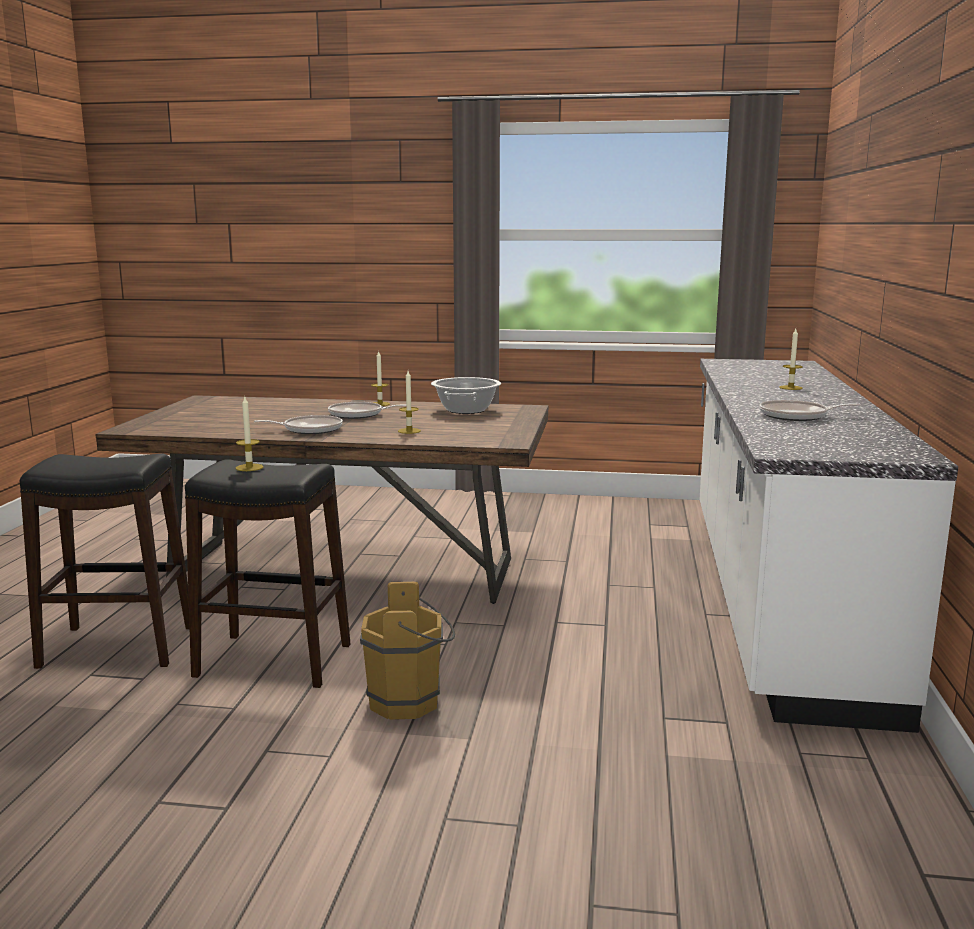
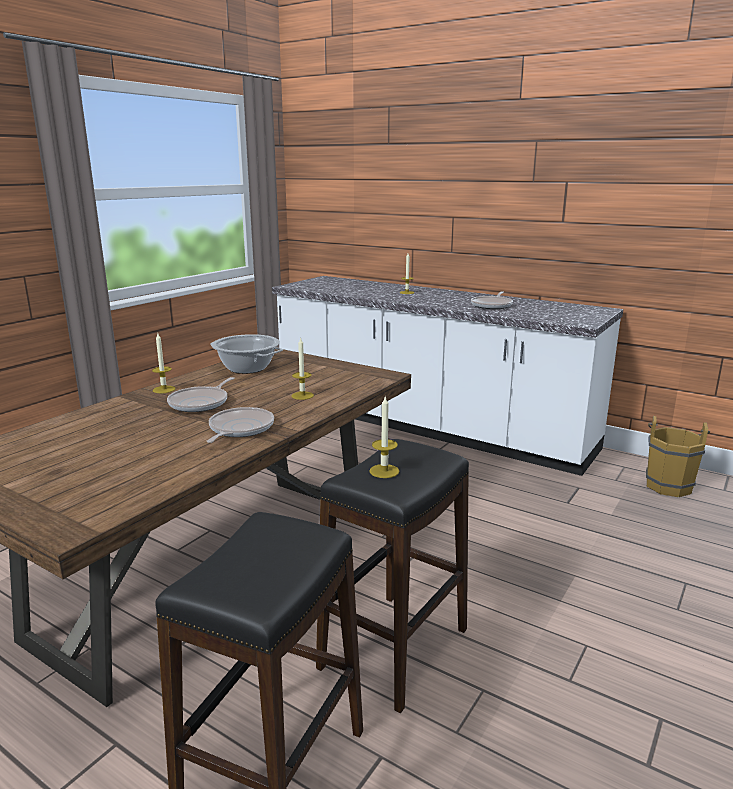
camera: 65 degrees left, 5 degrees up
(410, 702) = (511, 588): brown bucket -> brown bucket (668, 485)

